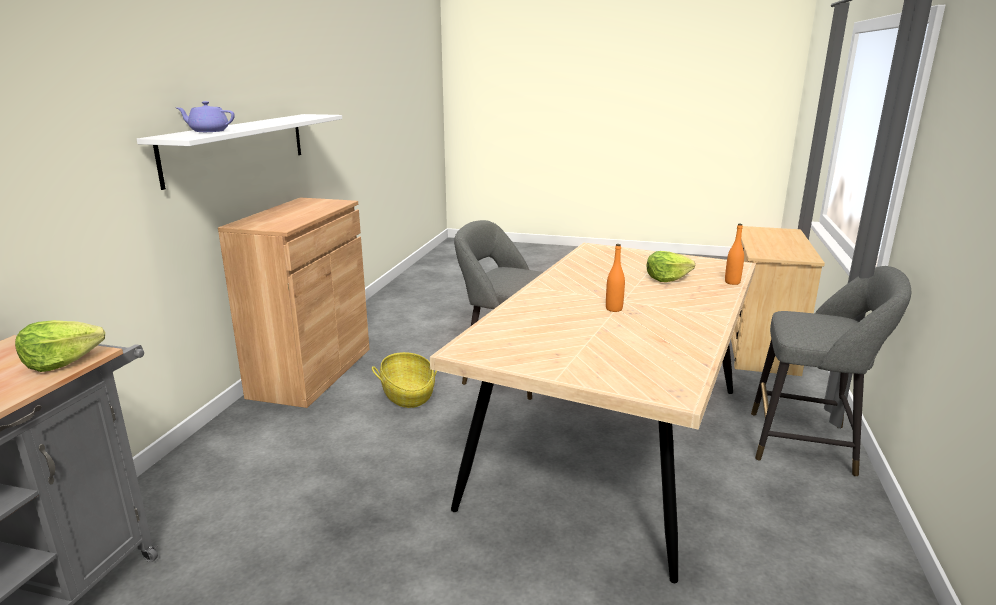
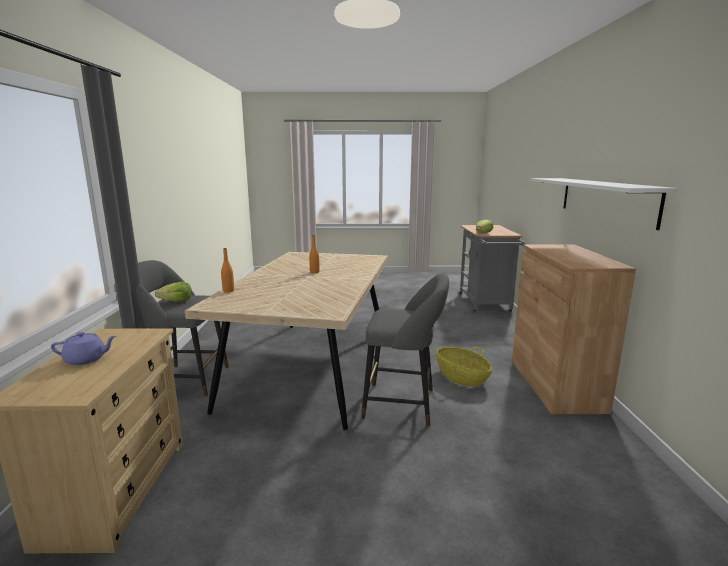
camera: 165 degrees right, 5 degrees down
(208, 131) = (564, 179): purple teapot -> purple teapot (86, 359)
(666, 279) = (275, 290): lettuce -> lettuce (176, 301)

